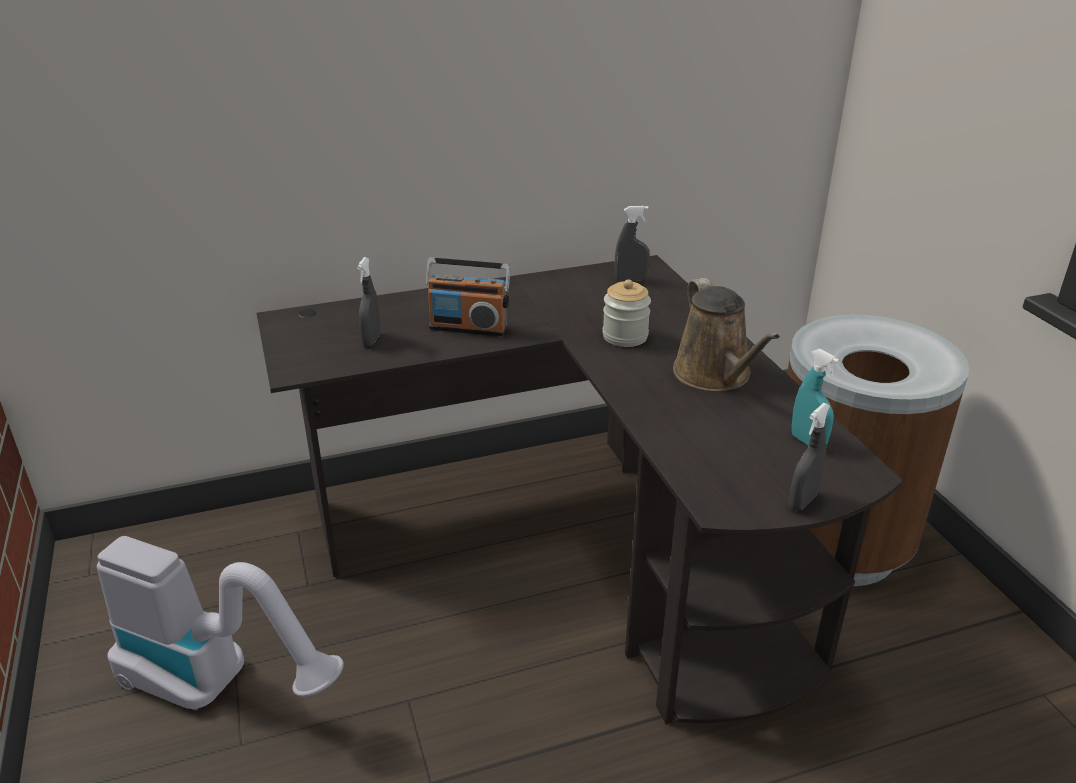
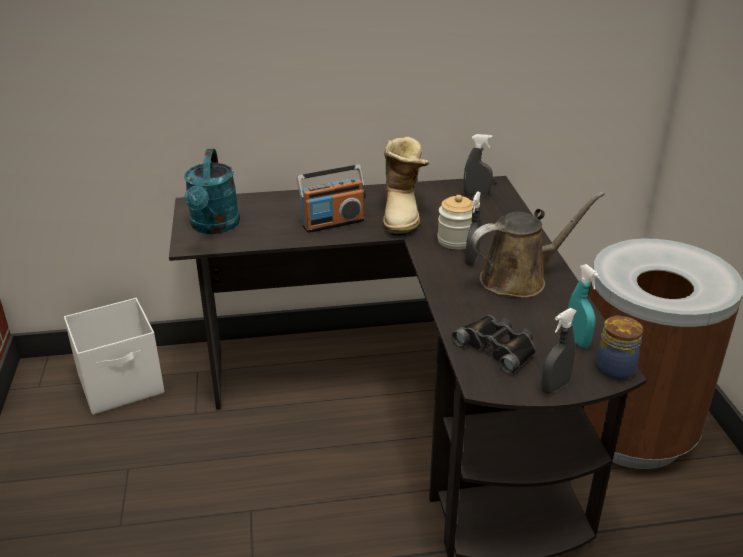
camera: 10 degrees right, 0 degrees up
(203, 559) = (122, 384): none -> white storage box
(219, 686) = (114, 481): vacuum cleaner -> none
(318, 345) = (214, 227): none -> turquoise watering can
(371, 340) = (255, 226): grey spray bottle -> grey spray bottle (471, 260)
(469, 328) = (333, 223): radio -> radio turned 45 degrees counterclockwise
(551, 311) = (403, 215): none -> boot
(715, 376) = (519, 279): brown watering can -> brown watering can turned 105 degrees counterclockwise
(719, 461) = (498, 348): none -> black binoculars
(862, 470) = (614, 368): none -> jar

